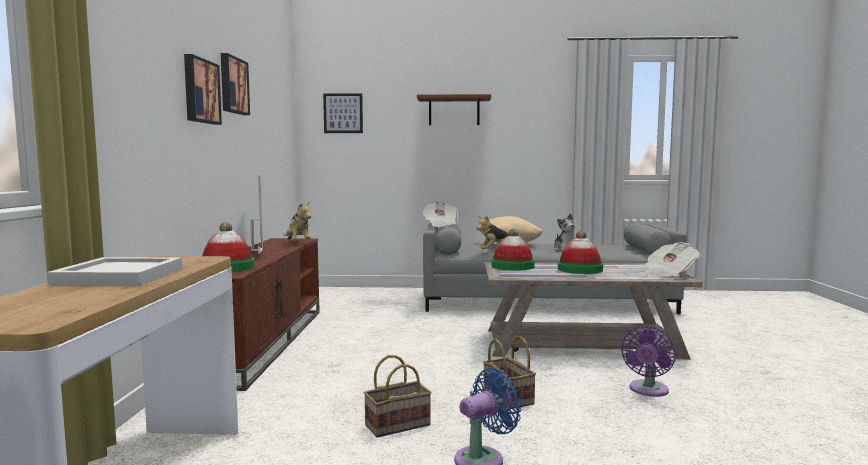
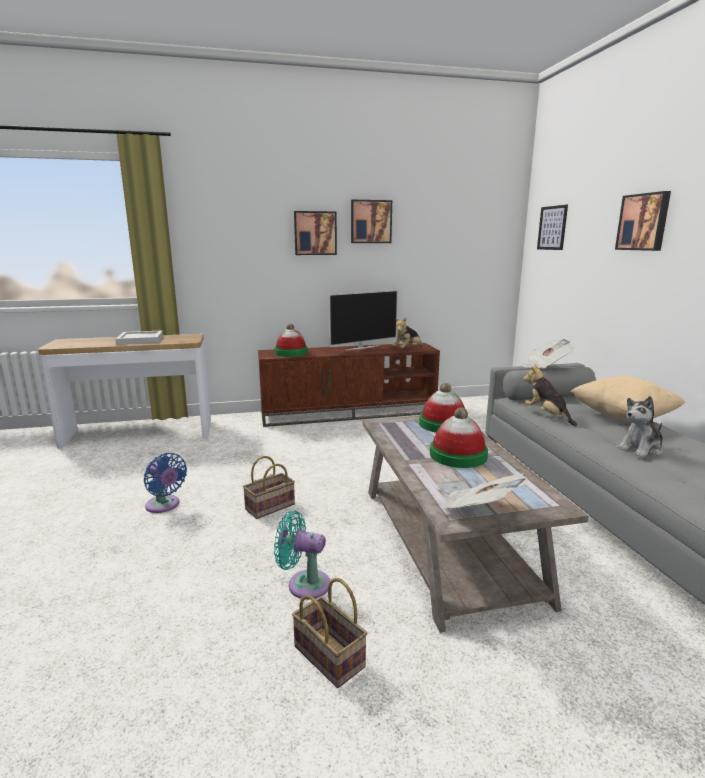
camera: 75 degrees right, 10 degrees up
(398, 424) = (217, 474): basket -> basket (331, 656)
(454, 111) = (643, 222): brown shelf -> picture
(647, 390) = (304, 584): purple fan -> turquoise fan

